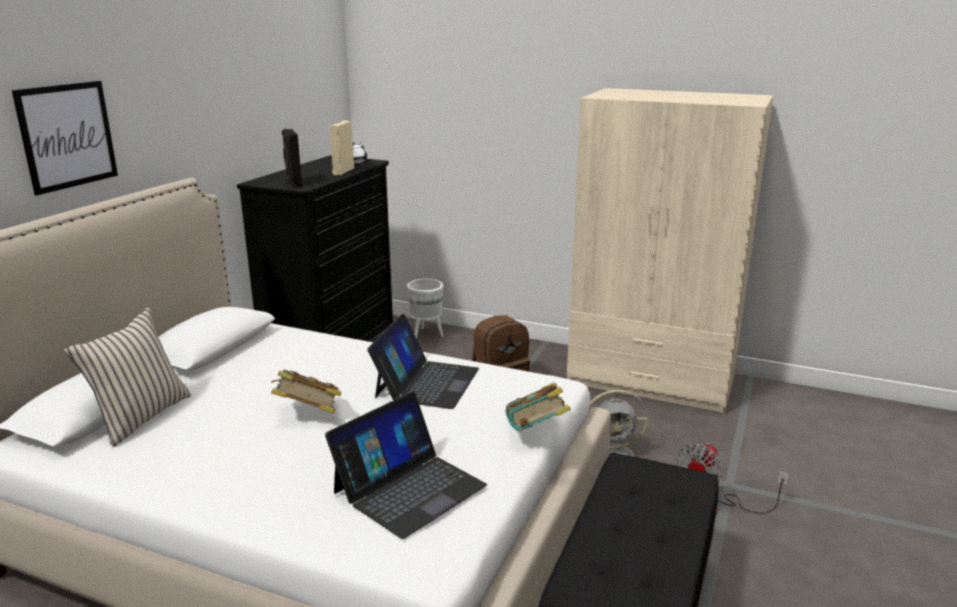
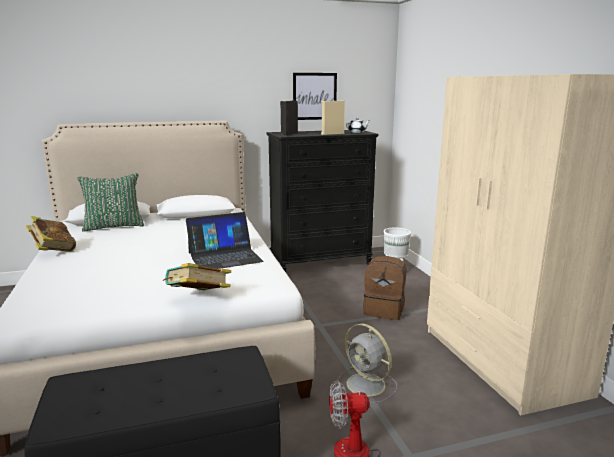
camera: 50 degrees right, 5 degrees down
(67, 136) = (152, 86): picture -> picture (314, 96)
(140, 417) = (114, 226): beige pillow -> green pillow
(308, 414) = (151, 247): book -> book (53, 251)
(409, 488) = (91, 287): laptop -> none

